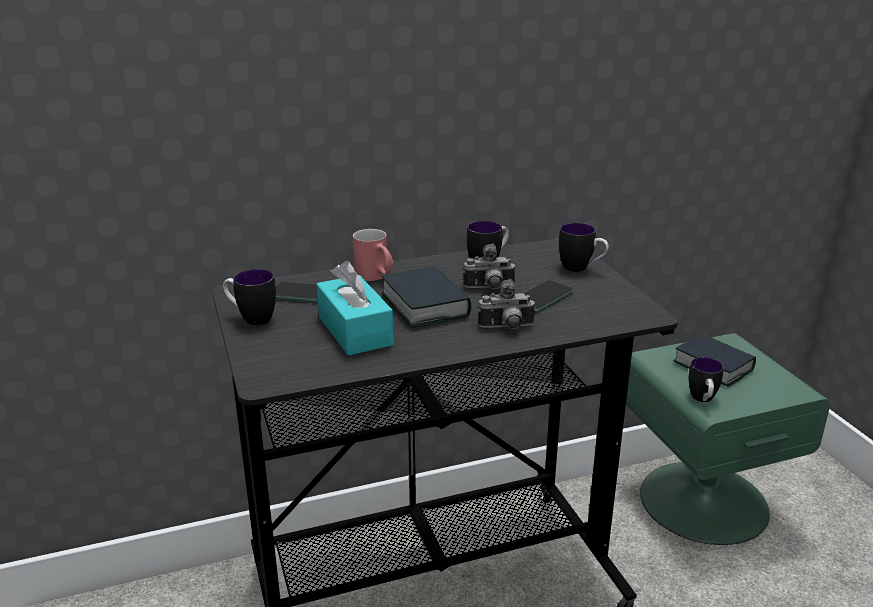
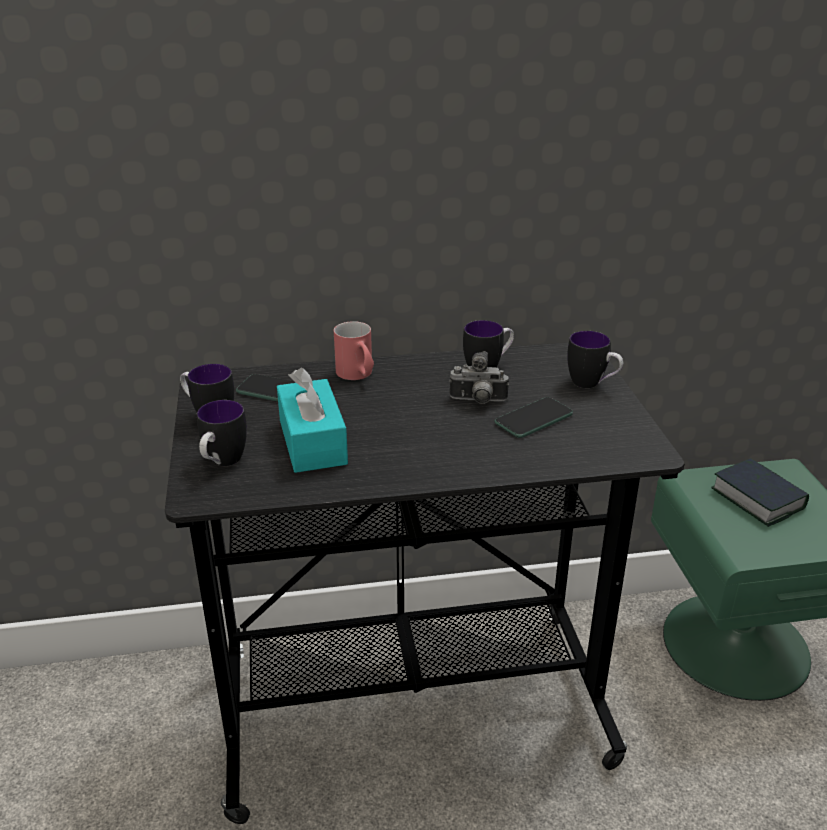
camera: 10 degrees right, 5 degrees up
(425, 305) = (399, 416): book -> none
(506, 328) = (480, 454): camera -> none
(703, 400) = (733, 540): mug -> mug (222, 463)

